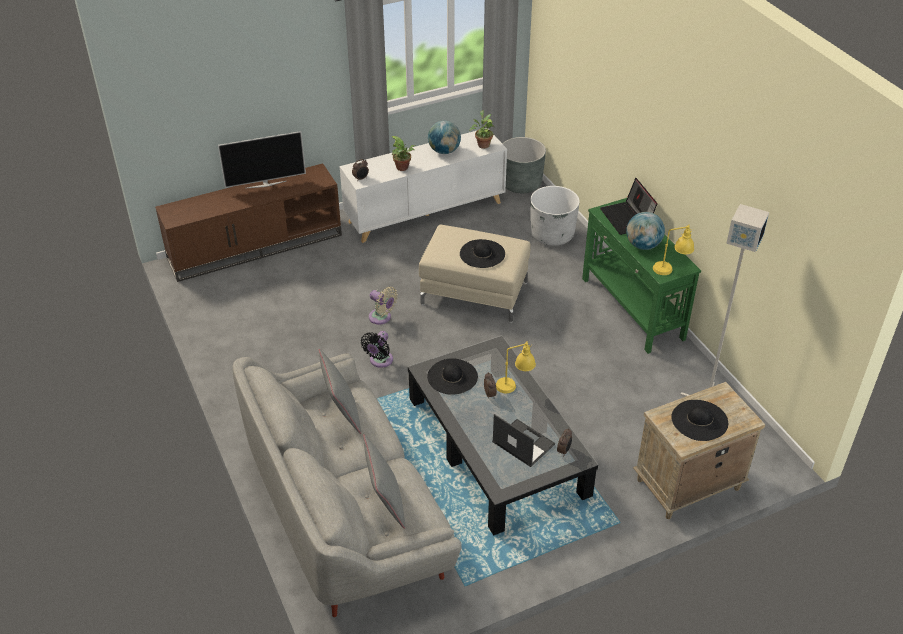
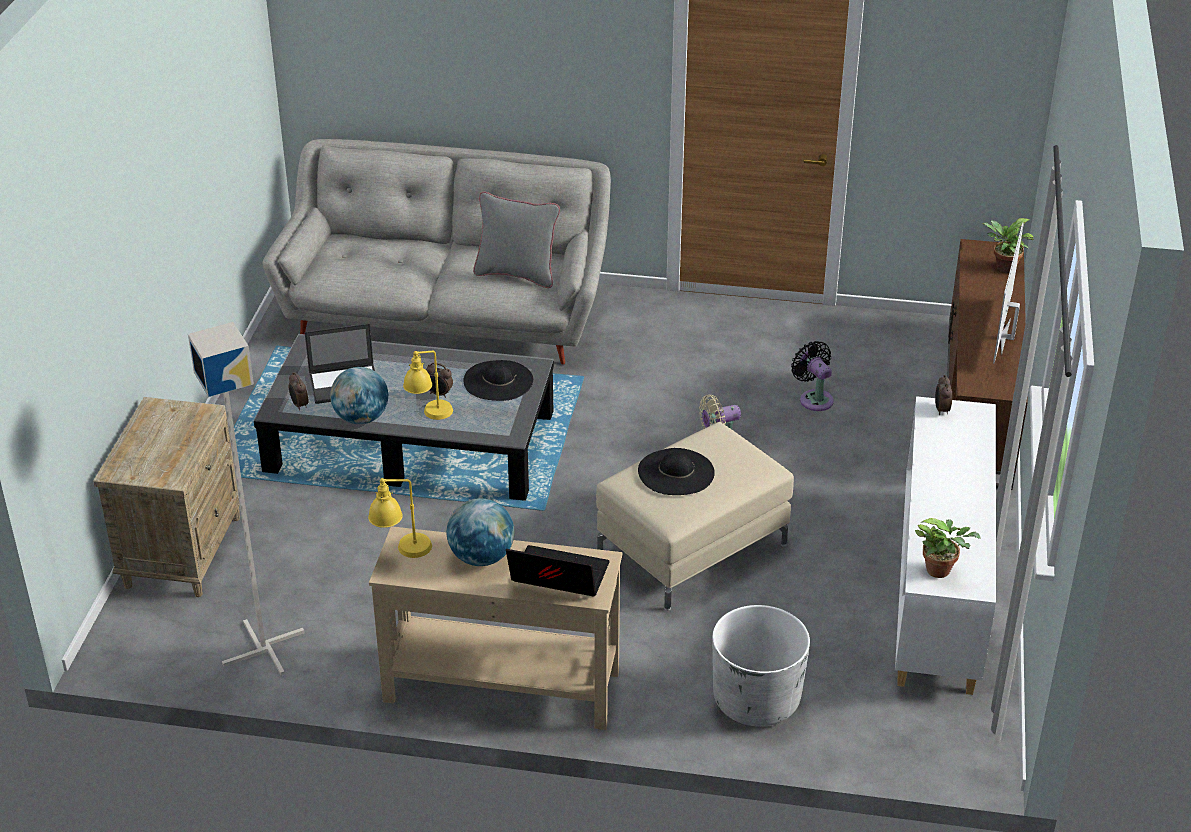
camera: 125 degrees right, 5 degrees down
(380, 361) = (641, 415): black fan -> black fan (814, 398)
(385, 503) = (371, 258): grey pillow -> none
(403, 168) = (937, 459): potted plant -> potted plant (1003, 268)
(444, 151) = (954, 519): globe -> globe (361, 418)
(521, 183) = (938, 742): grey planter -> none
(632, 309) = (500, 686): green console table -> beige console table
(699, 420) = (164, 435): black hat -> none

